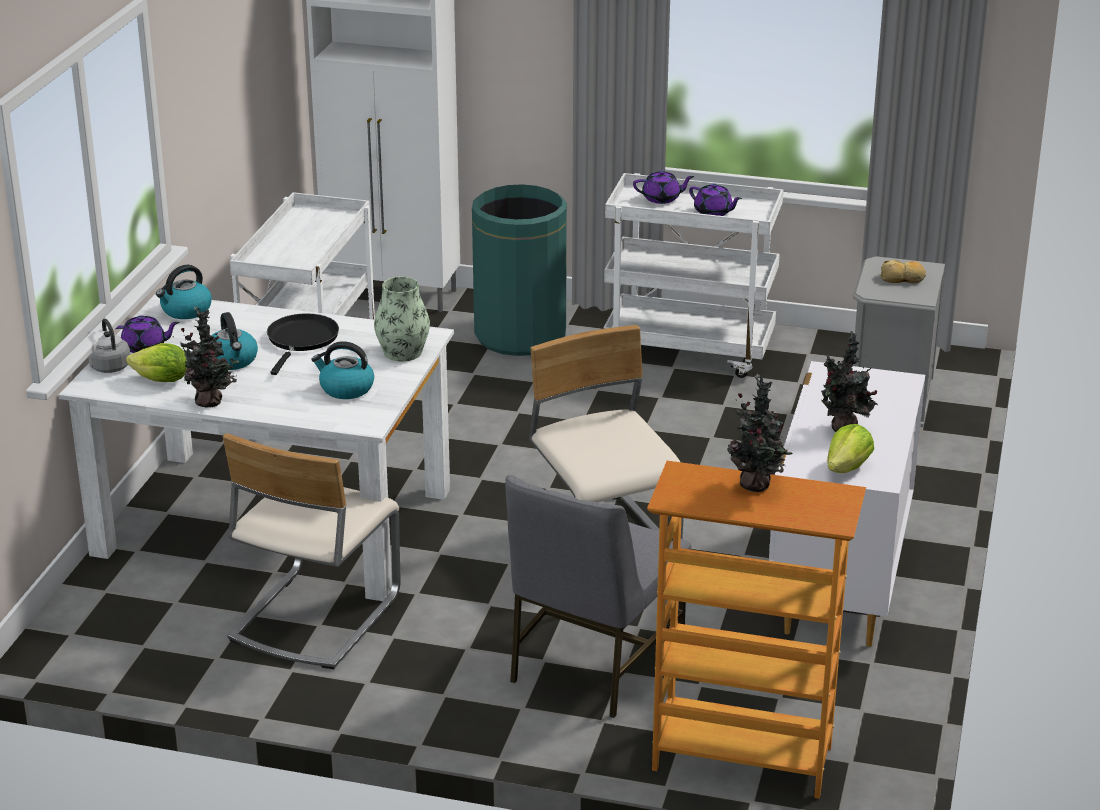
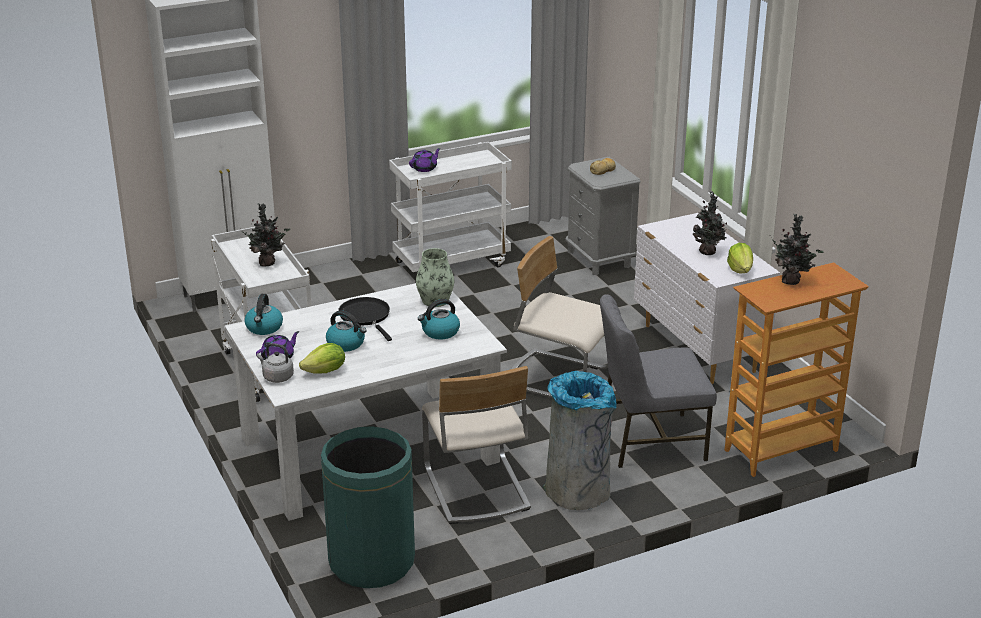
camera: 40 degrees left, 0 degrees up
(211, 402) = (378, 371): potted plant -> potted plant (268, 263)
(415, 678) = (577, 492): none -> grey trash can
(520, 335) = (345, 290): green trash can -> green trash can (371, 561)
(593, 664) = (650, 441): grey chair -> grey chair turned 90 degrees clockwise
(713, 212) = (464, 166): purple teapot -> none

